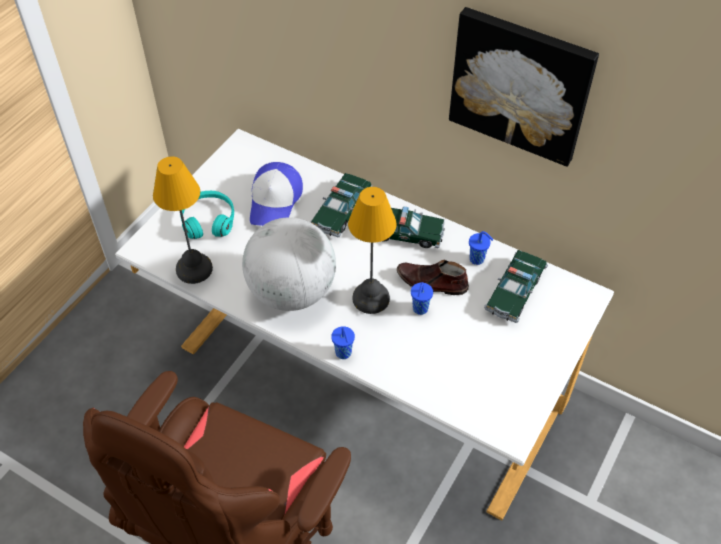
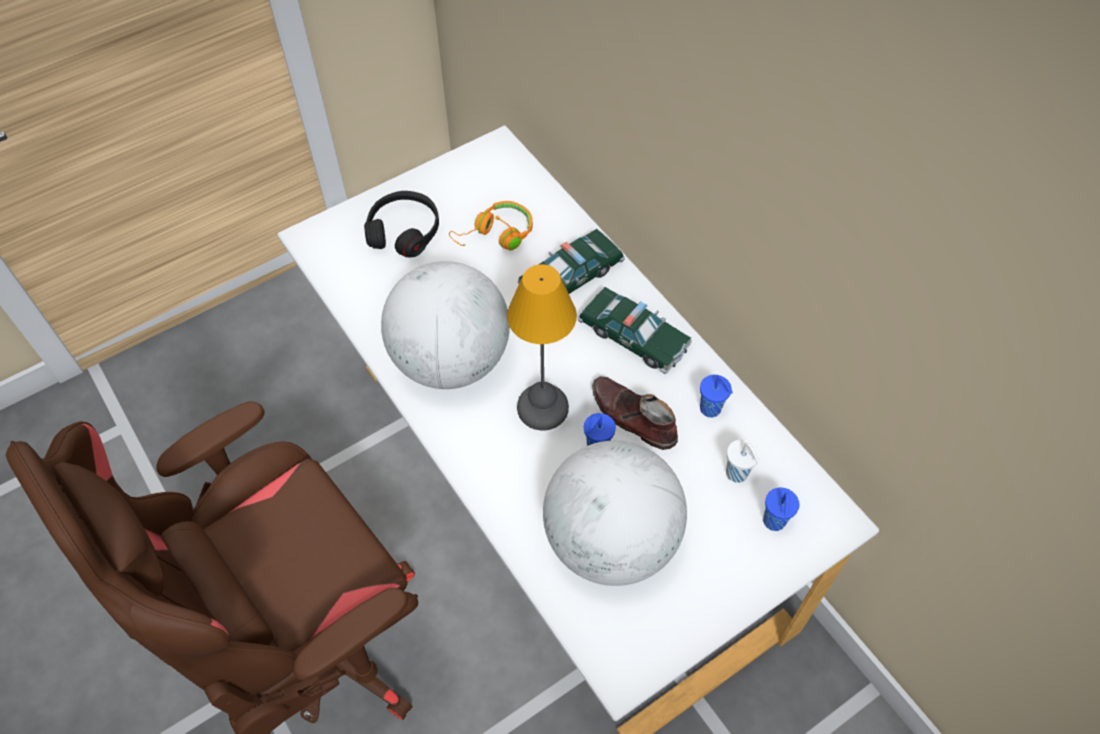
camera: 25 degrees right, 5 degrees up
(193, 270) = (352, 287): table lamp -> none
(208, 220) = (404, 231): turquoise headphones -> black headphones
(275, 201) = (496, 235): cap -> orange headphones
(343, 353) = (468, 467): blue cup -> blue cup (774, 522)
(461, 361) = (611, 540): none -> globe
(515, 291) = (737, 474): toy car -> white cup
(521, 85) = (817, 191): picture -> none

